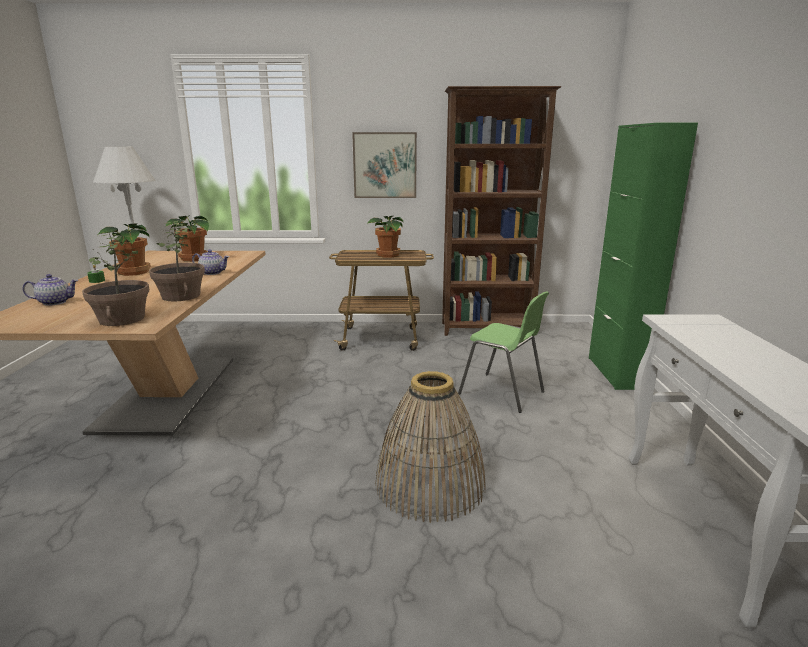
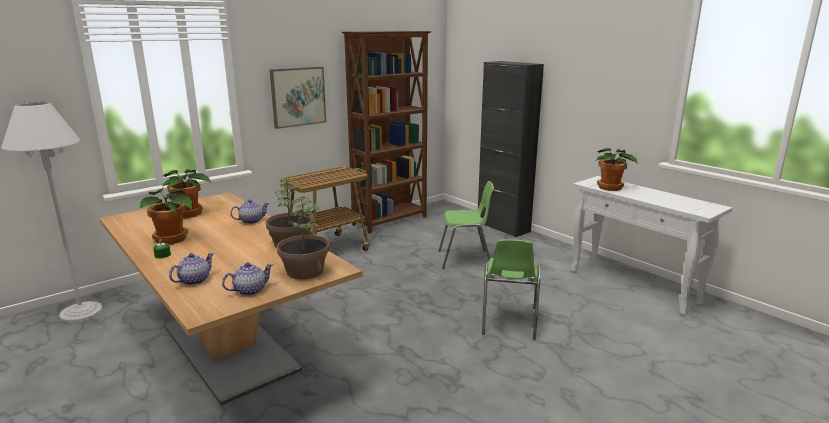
camera: 40 degrees left, 0 degrees up
(53, 320) = (250, 290): none -> teapot
(388, 255) = (329, 175): potted plant -> potted plant (610, 188)
(429, 484) = (508, 321): basket -> green chair
(617, 372) = (503, 227): green cabinet -> black cabinet

